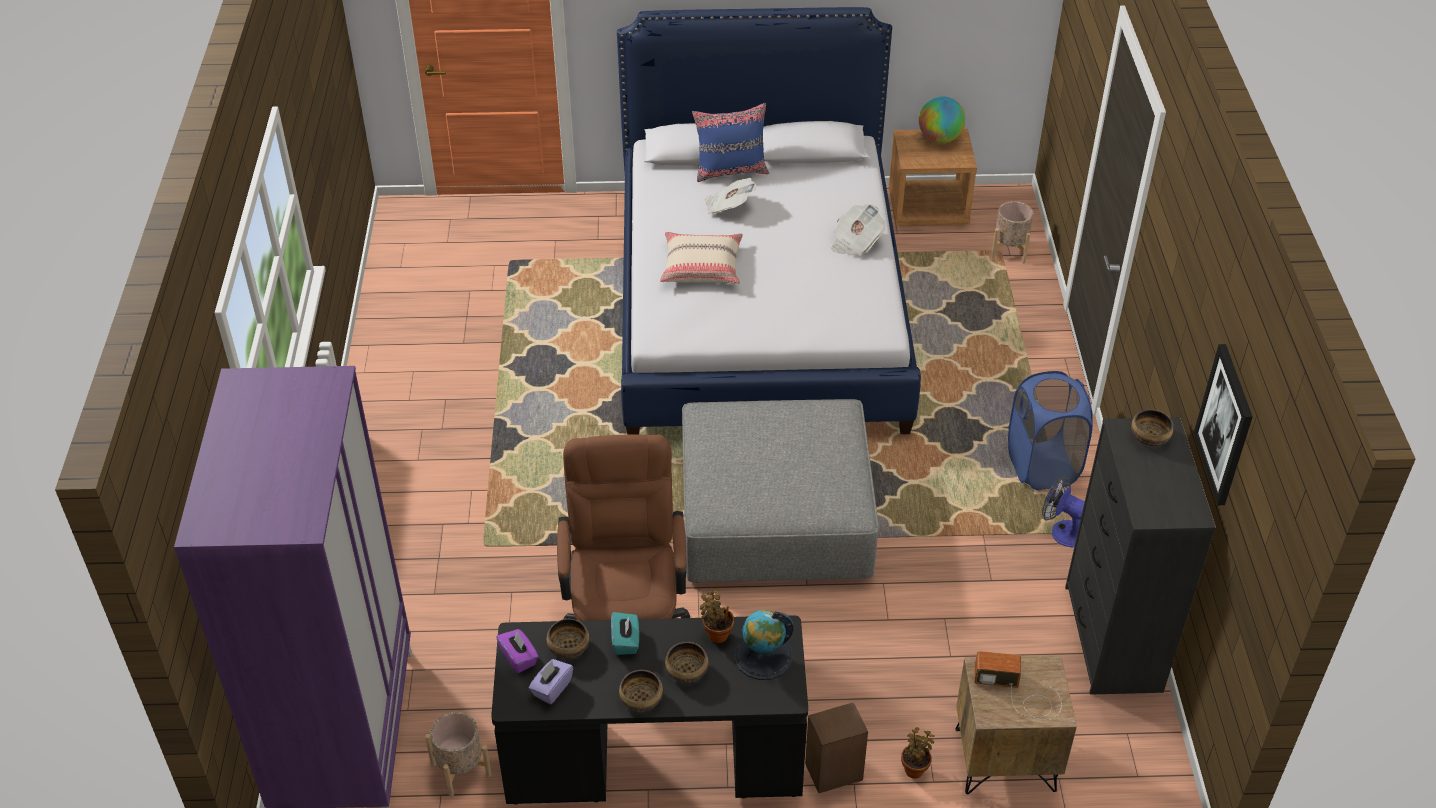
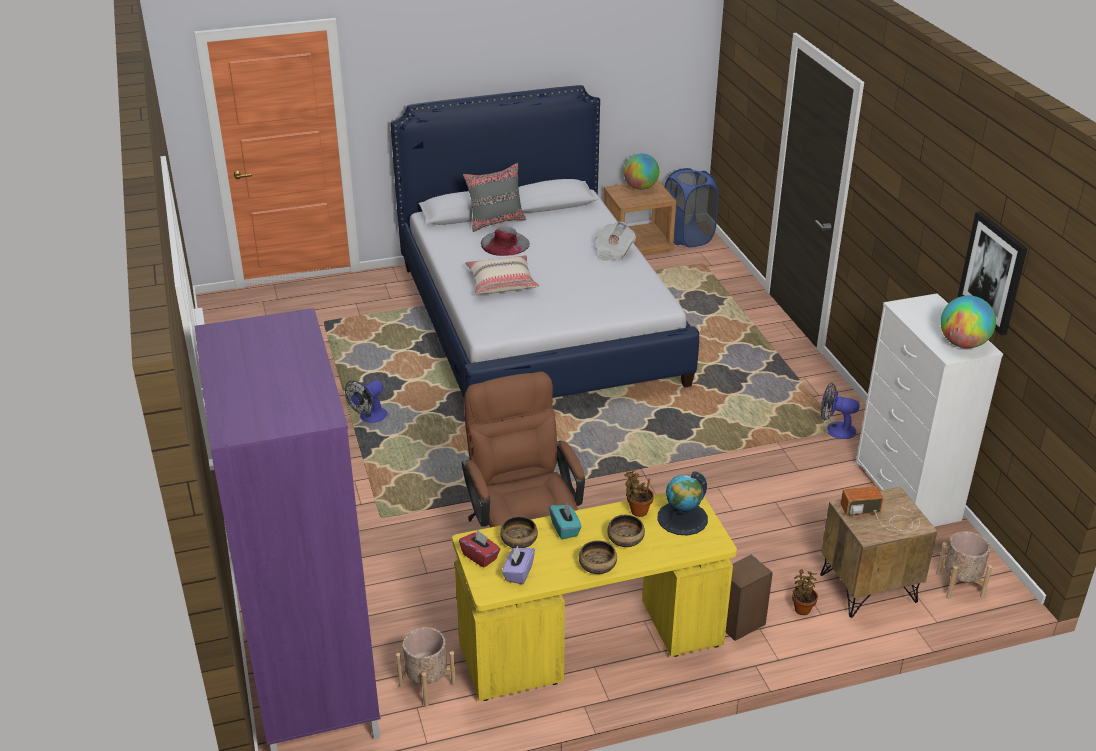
camera: 15 degrees left, 10 degrees down
(516, 408) = (369, 418): none -> fan
(519, 658) = (480, 556): purple tissue box -> red tissue box
(654, 762) = (591, 646): black desk -> yellow desk
(728, 207) = (505, 243): newspaper -> grey hat
(731, 171) = (496, 222): blue pillow -> grey pillow
(776, 514) = (612, 455): grey ottoman -> none
(1009, 251) = (709, 262): beige planter -> beige planter (959, 585)
(1042, 466) = (799, 391): blue laundry basket -> blue laundry basket (688, 237)
(1113, 639) = (907, 493): black dresser -> white dresser
(1149, 436) = (923, 307): bowl -> none
(1171, 503) = (963, 344): none -> globe

